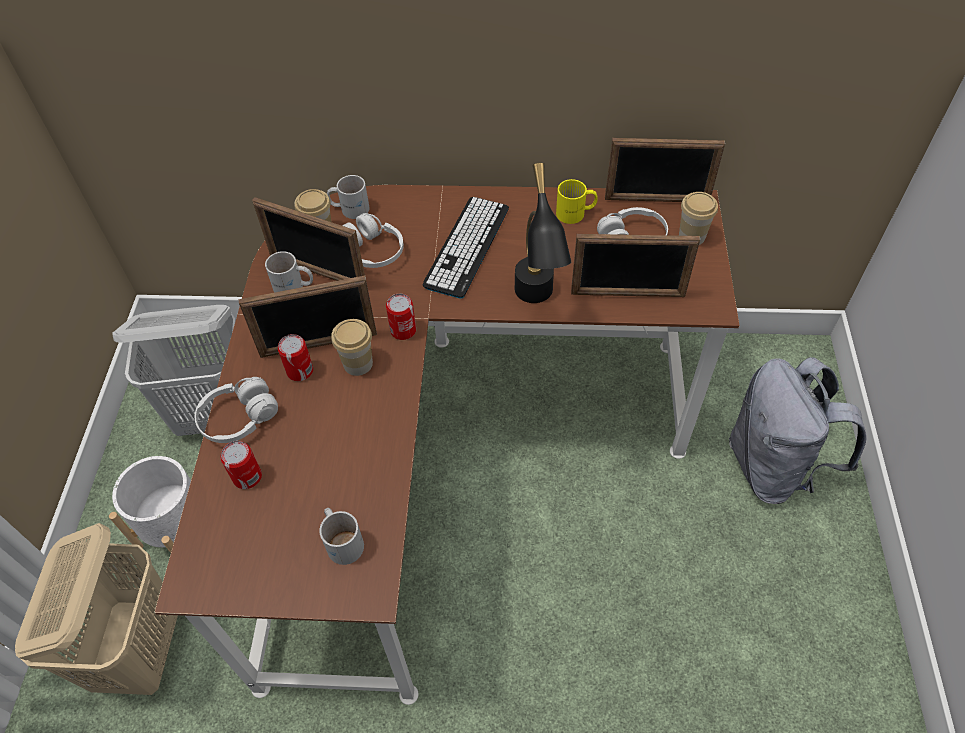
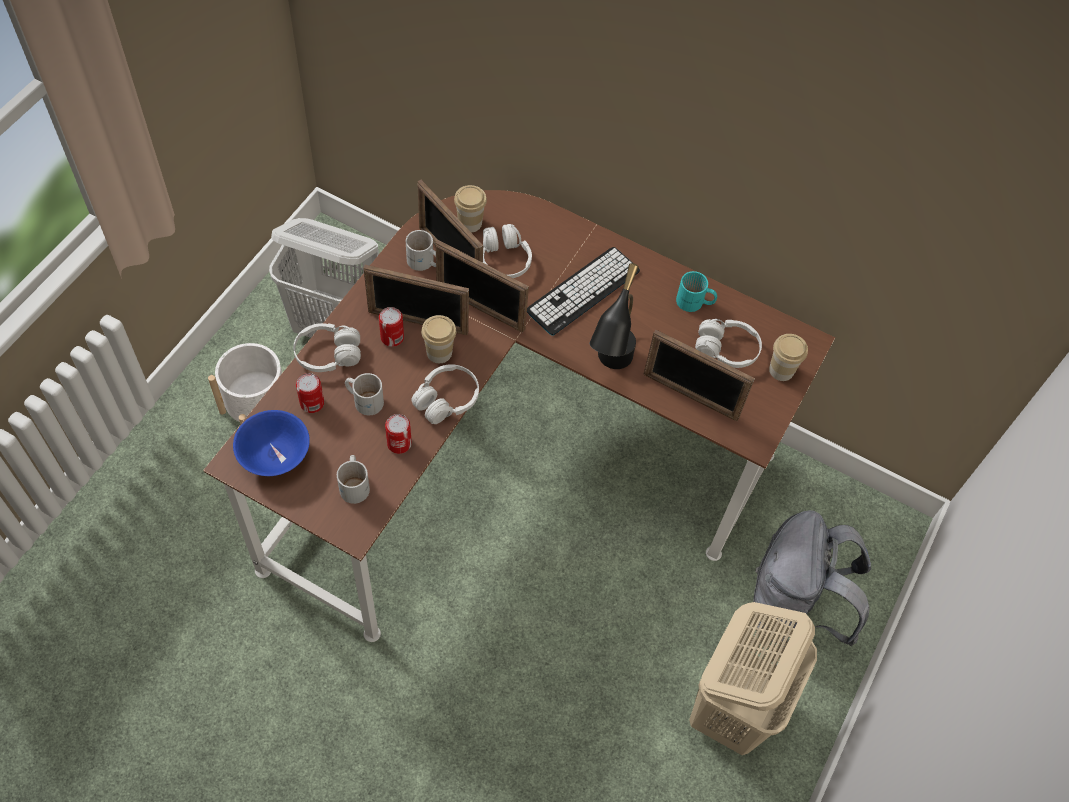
camera: 20 degrees right, 5 degrees up
(141, 650) = (187, 495): beige laundry basket -> beige laundry basket (731, 708)
(233, 554) = (274, 456): none -> blue bowl
(350, 208) = (507, 210): white mug -> white mug (365, 399)
(392, 406) = (446, 399): none -> white headphones
(403, 330) = (489, 341): can -> can (399, 443)
(576, 213) = (694, 303): yellow mug -> turquoise mug
(656, 200) = (774, 323): picture frame -> picture frame (480, 308)

